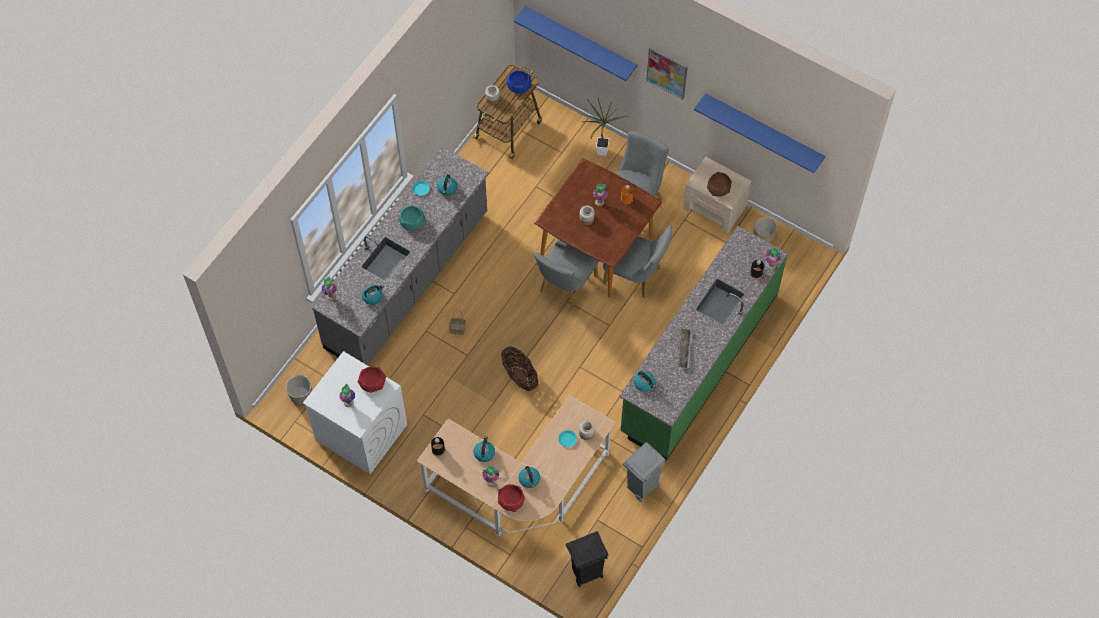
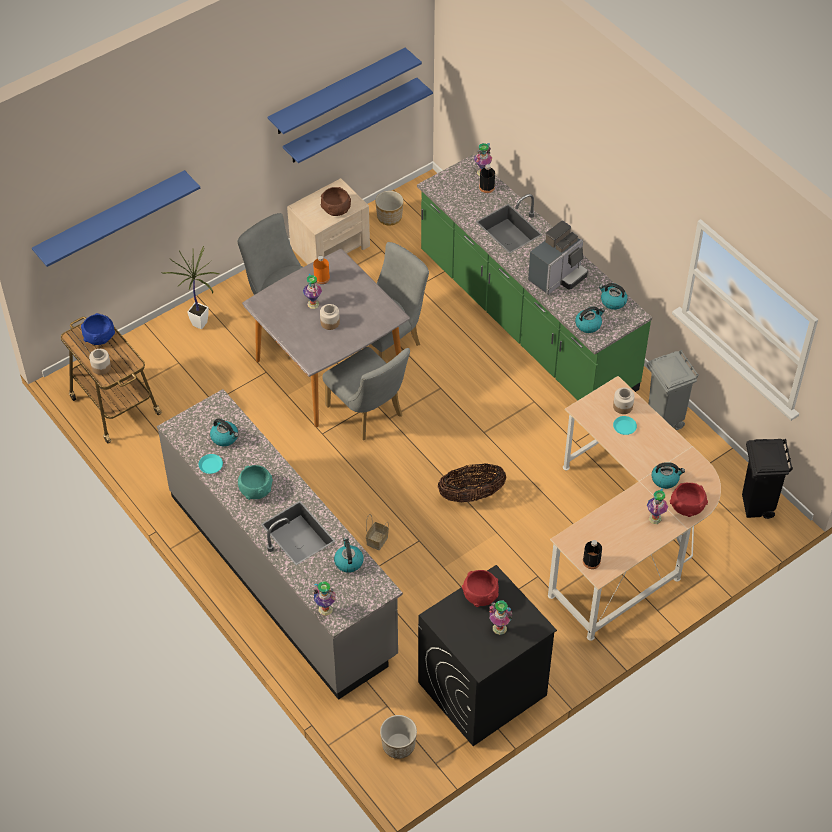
camera: 70 degrees left, 10 degrees down
(360, 432) = (482, 689): white washing machine -> black washing machine
(484, 453) = (613, 514): kettle -> kettle (612, 301)
(596, 247) = (328, 369): brown dining table -> grey dining table
(667, 72) = (220, 139): picture -> none
(684, 349) = (558, 276): tray -> coffee machine
(769, 157) = (351, 121): none -> blue shelf

